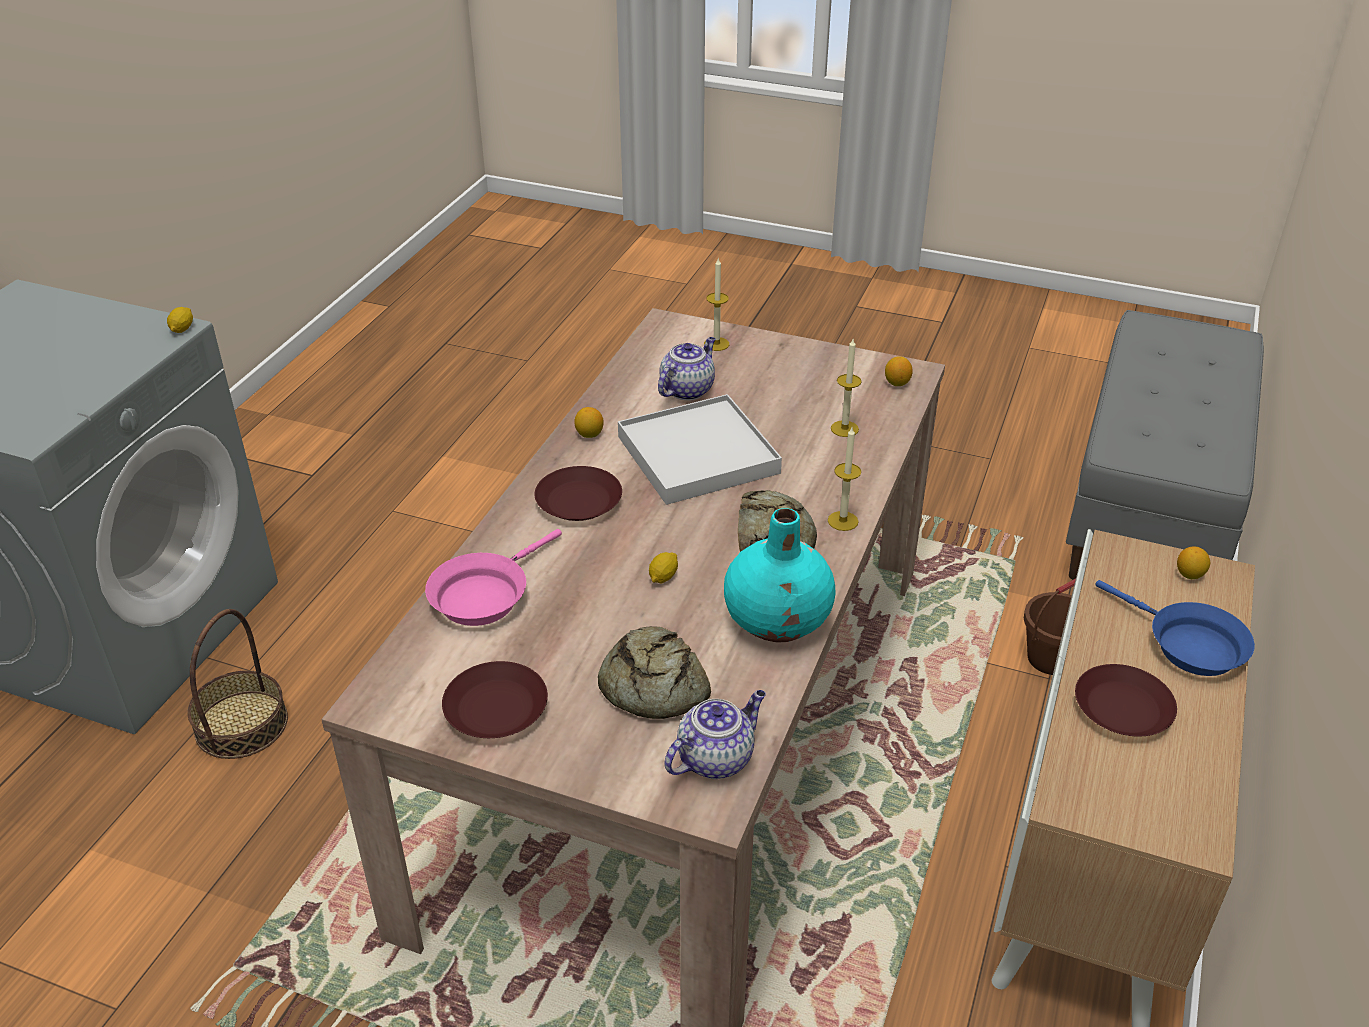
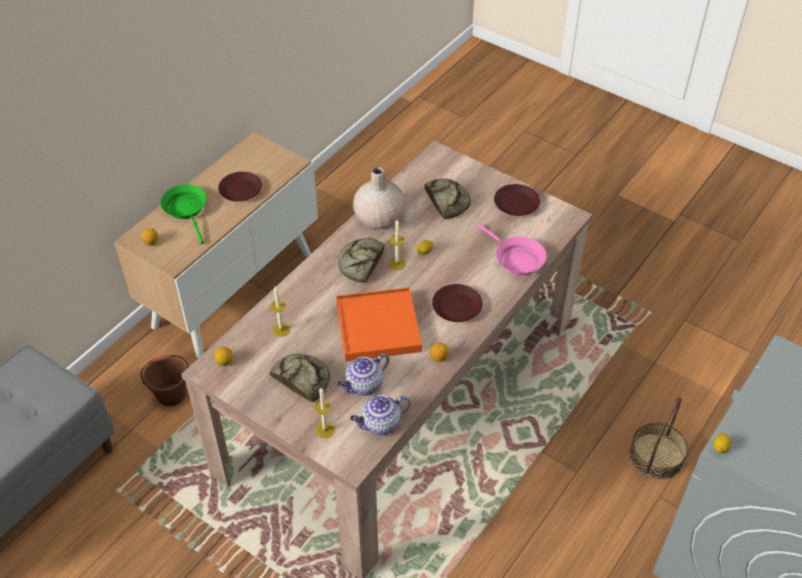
camera: 165 degrees left, 10 degrees up
(484, 594) = (516, 259): pink frying pan -> pink frying pan turned 90 degrees clockwise
(697, 455) = (378, 327): white tray -> orange tray
(716, 758) = (430, 169): teapot -> teapot (380, 424)
(777, 383) = (301, 379): none -> bread
(778, 621) = (379, 219): turquoise vase -> beige vase
(843, 521) = (319, 265): candle -> candle (397, 263)
(1188, 645) = (187, 210): blue frying pan -> green frying pan

